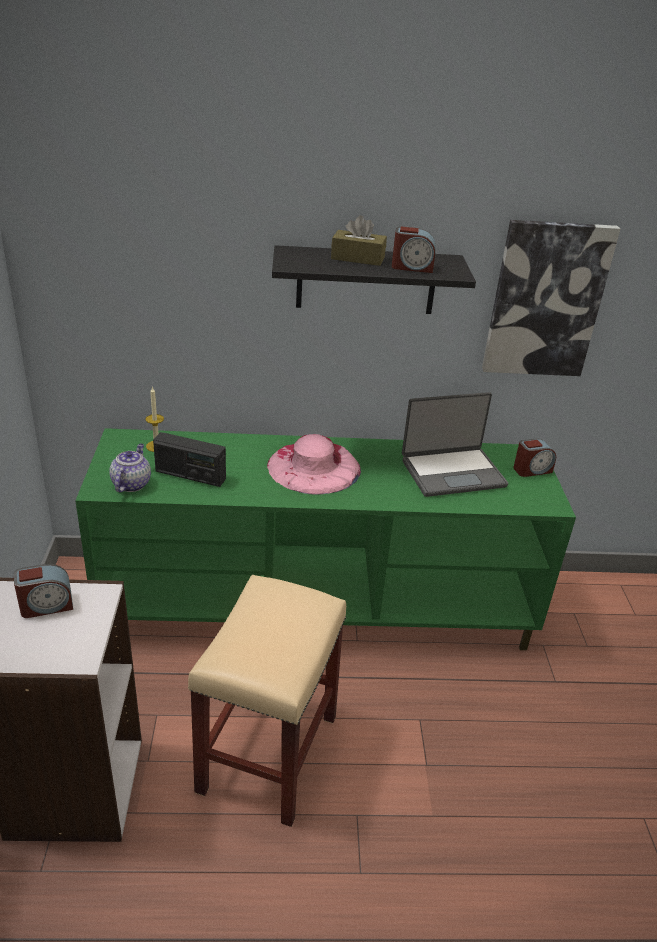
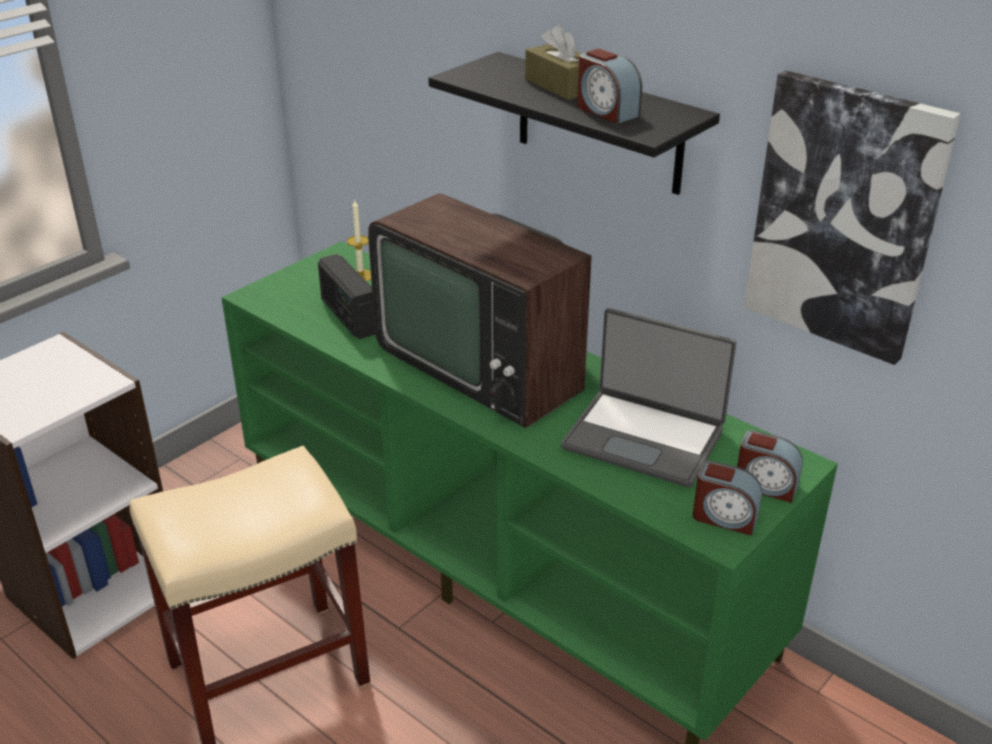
camera: 45 degrees right, 0 degrees up
(46, 605) = (59, 370): alarm clock -> alarm clock (724, 517)
(131, 484) = (286, 302): teapot -> none
(314, 467) = (485, 360): pink hat -> television

